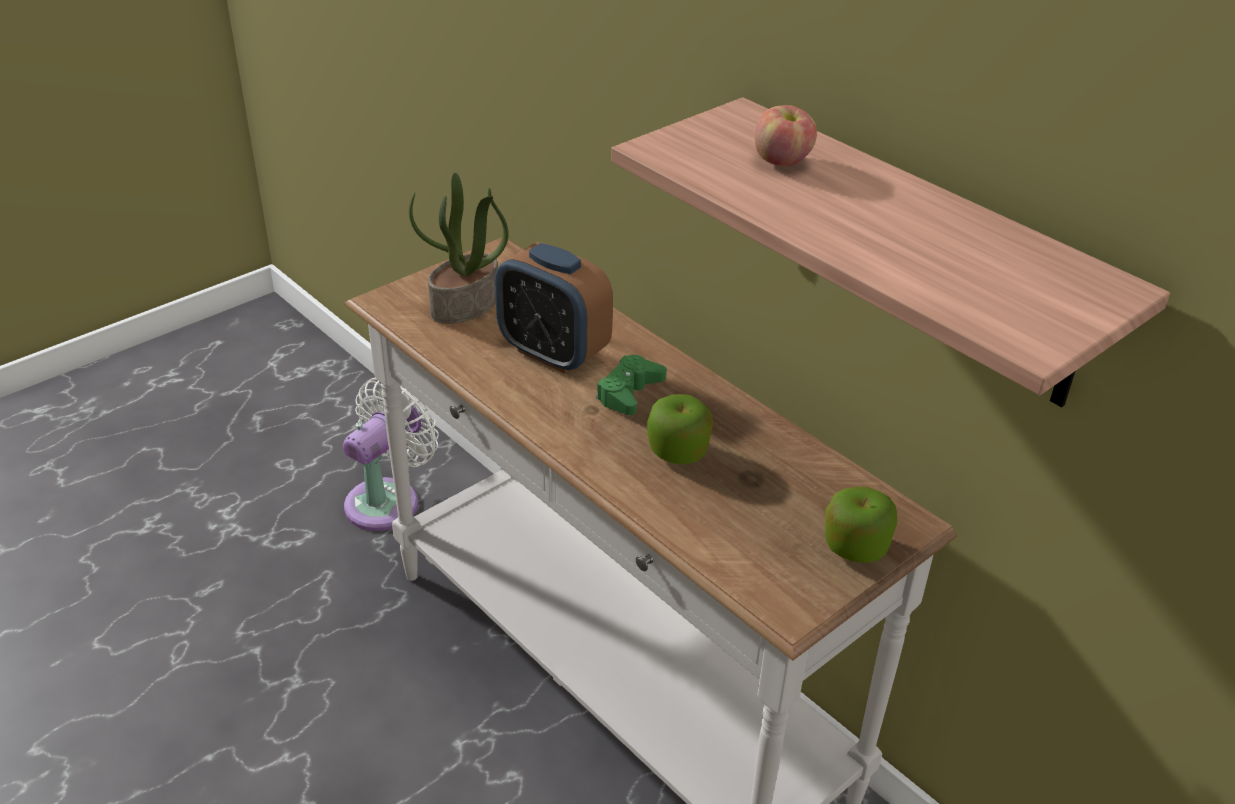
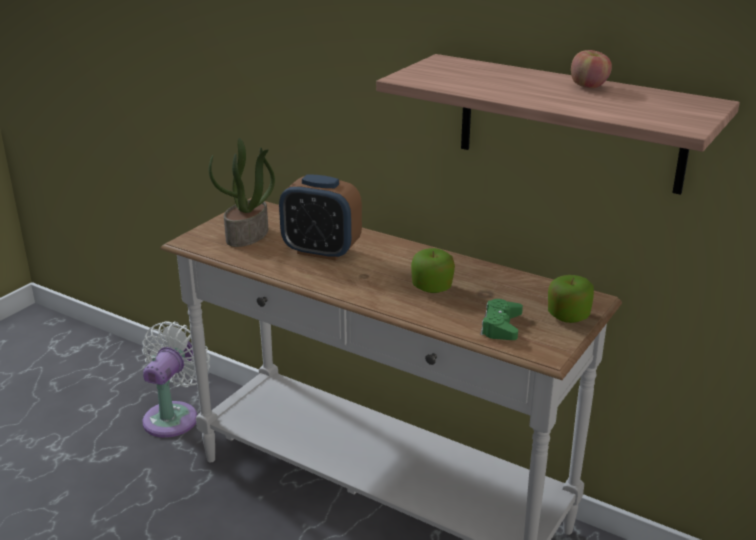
camera: 15 degrees left, 10 degrees down
(629, 392) = (383, 263): green game controller -> green game controller (501, 326)
(782, 161) = (483, 75): apple -> apple (589, 86)

